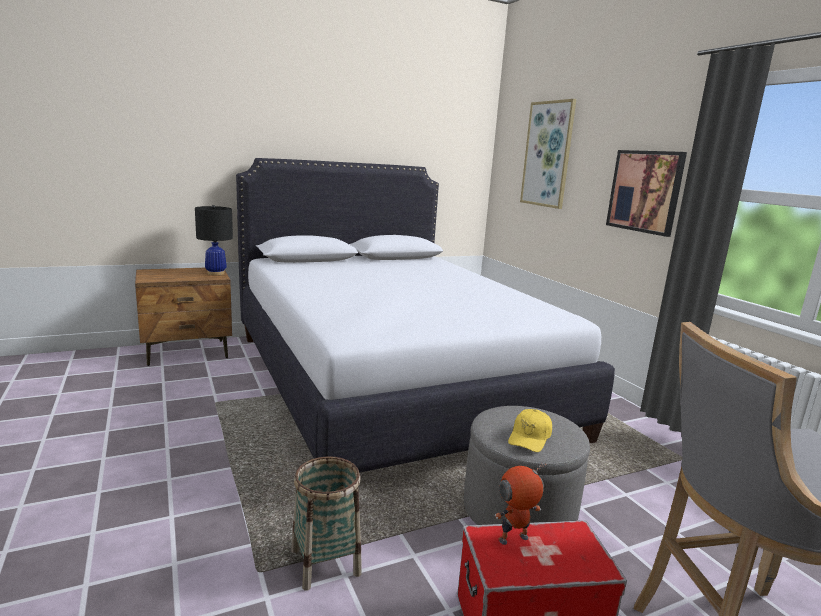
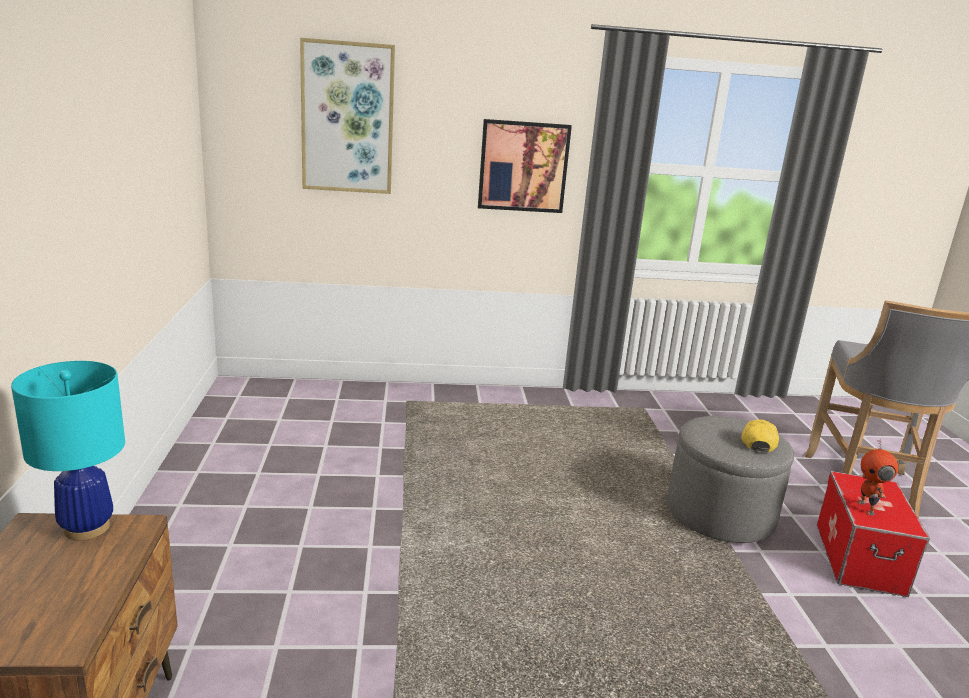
camera: 70 degrees left, 5 degrees up
(216, 273) = (87, 528): black table lamp -> turquoise table lamp
(325, 562) = (809, 655): basket -> none
(390, 382) = (408, 510): white bed -> none
(530, 438) = (758, 442): yellow cap -> yellow cap turned 120 degrees counterclockwise

